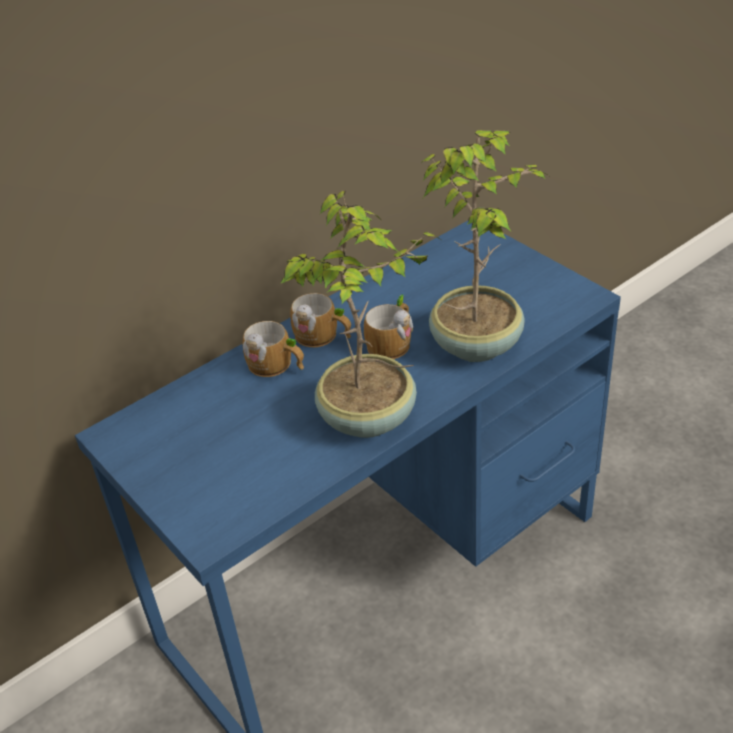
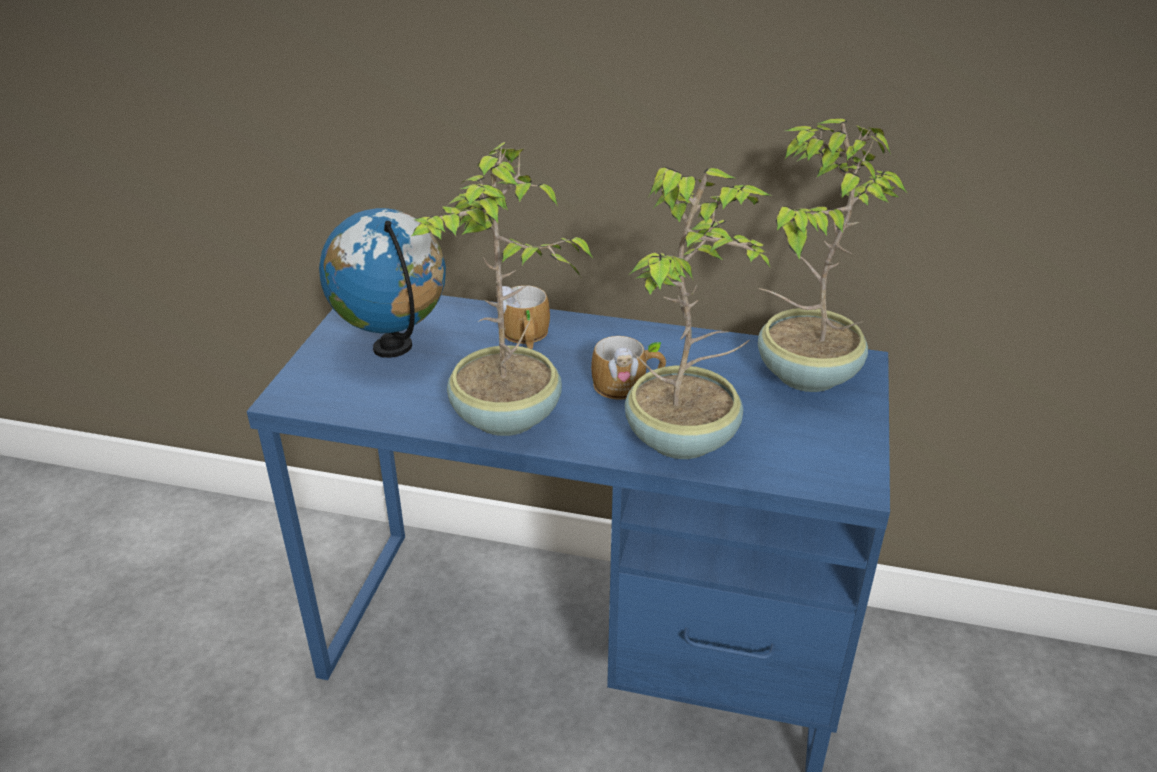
camera: 50 degrees right, 5 degrees down
(207, 445) = (393, 347): none -> globe
(323, 337) = (590, 343): mug -> none
(462, 260) = (804, 374): none -> potted plant

